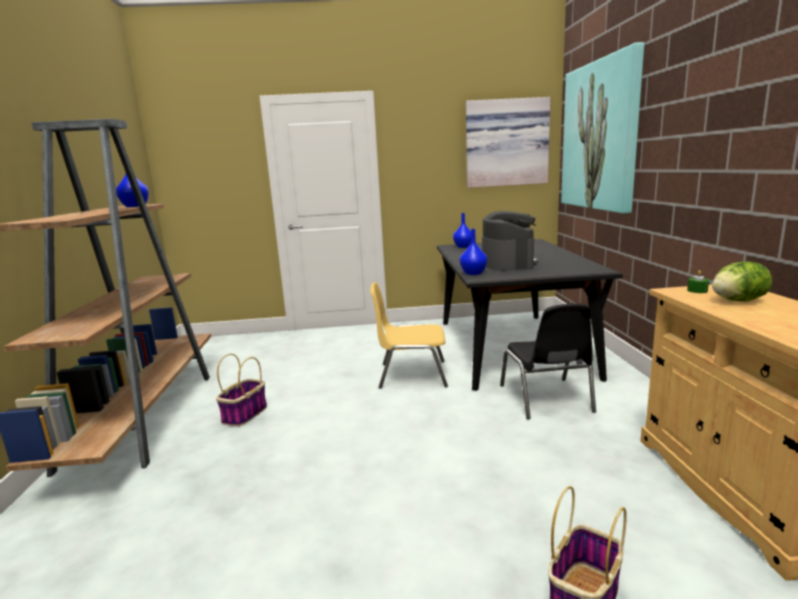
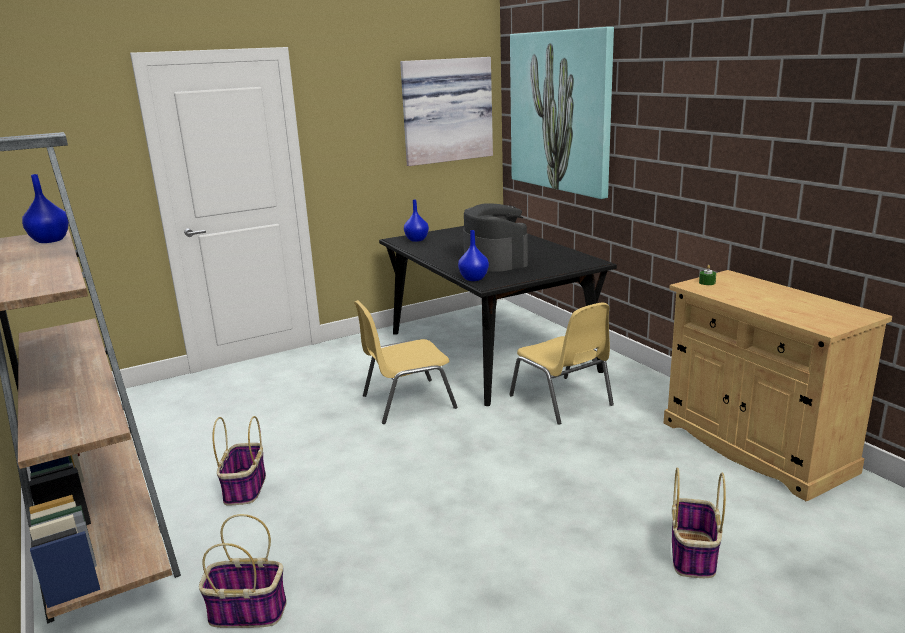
camera: 25 degrees left, 5 degrees up
(154, 511) = (246, 612): none -> basket
(546, 399) = (562, 401): black chair -> yellow chair
(738, 301) = (743, 290): lettuce -> none

